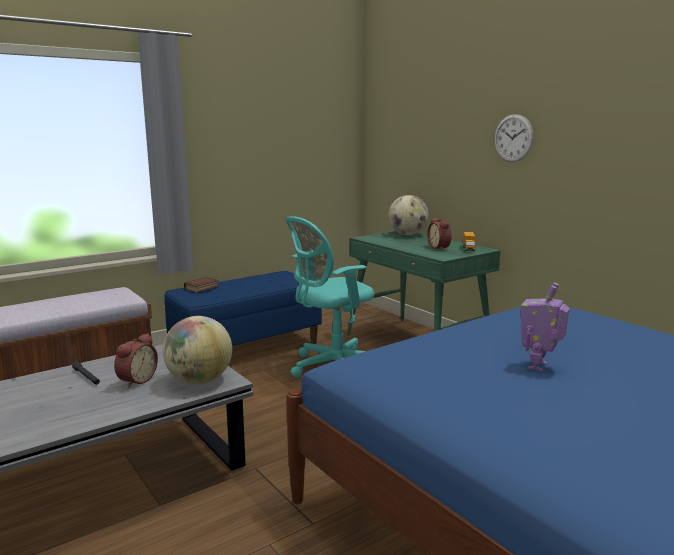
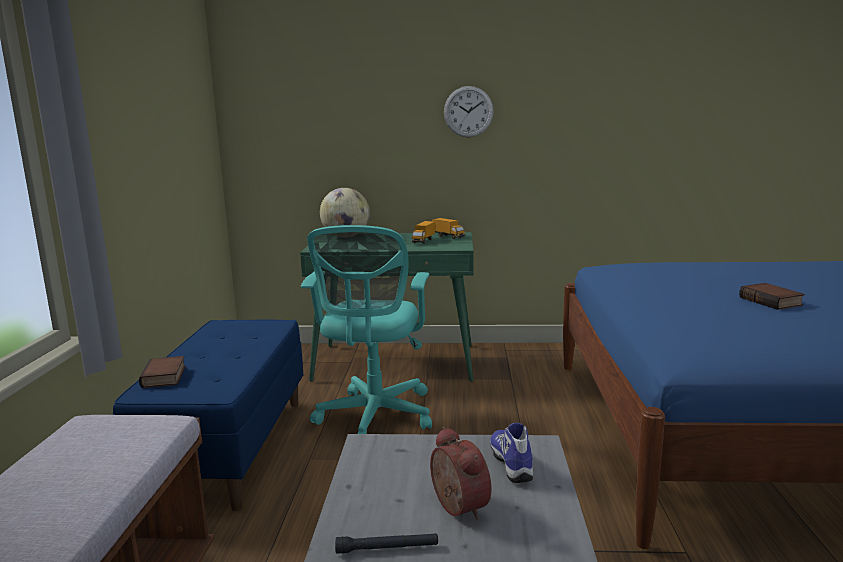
camera: 50 degrees left, 0 degrees up
(199, 380) = (513, 463): globe -> shoe
(440, 248) = (423, 241): alarm clock -> toy truck
(539, 366) = (772, 301): toy robot -> book

